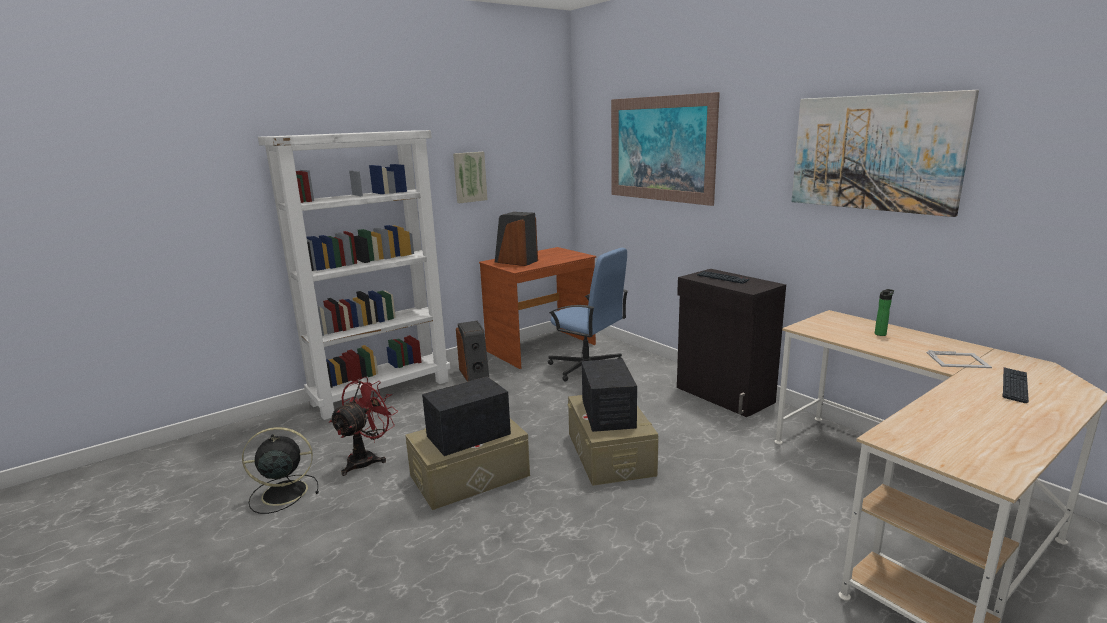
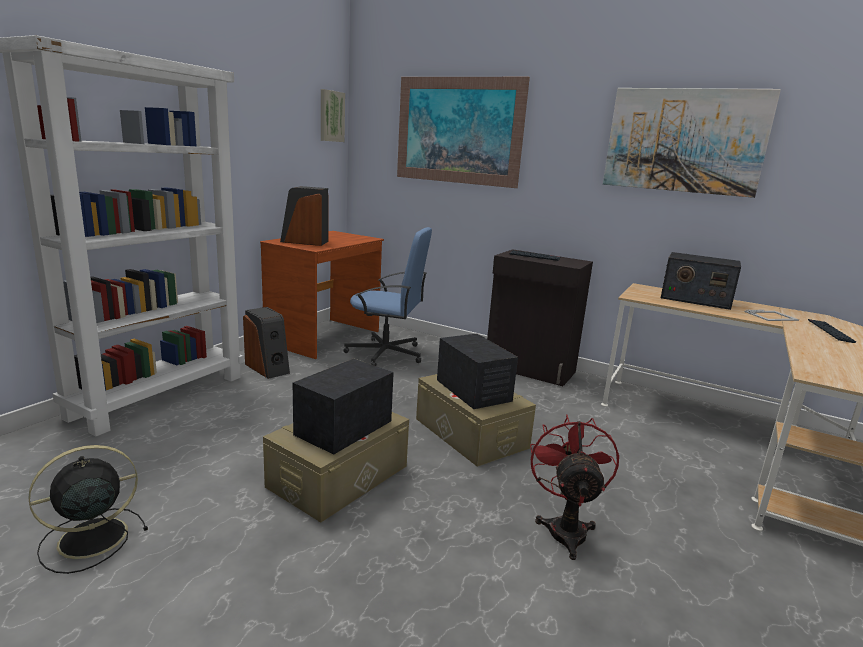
camera: 25 degrees left, 0 degrees up
(367, 459) = (191, 476): red fan -> red fan (565, 528)
(469, 177) = (252, 142): picture -> picture (331, 116)
(881, 334) = (695, 299): bottle -> radio

